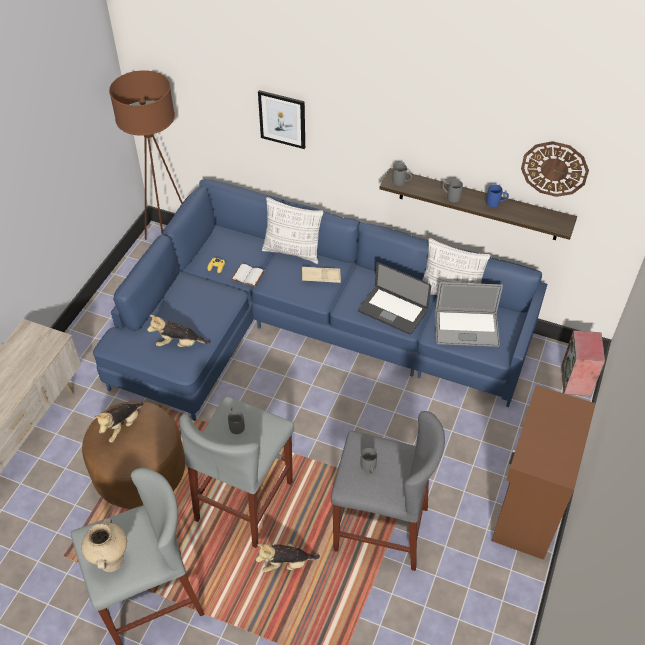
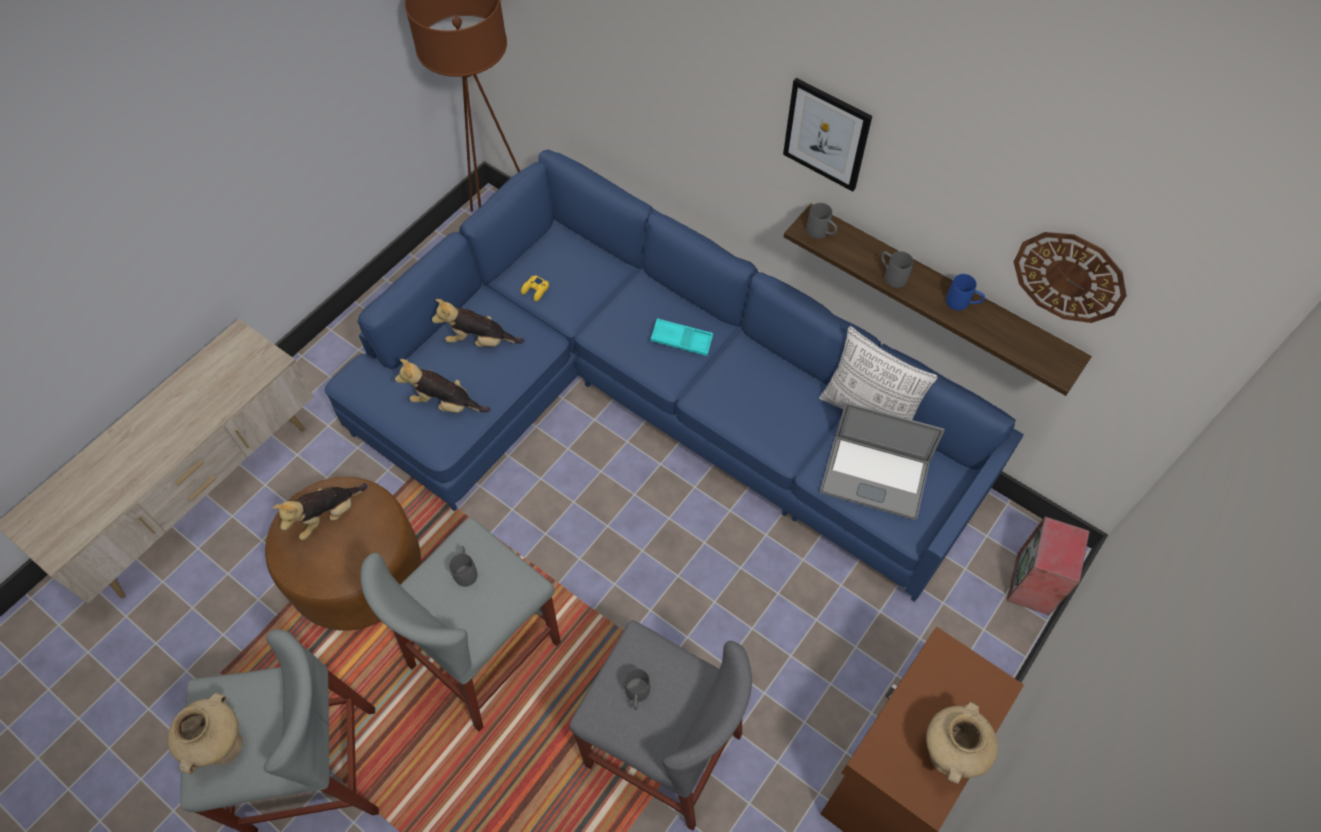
camera: 15 degrees right, 10 degrees up
(247, 276) = (574, 315): white book -> none
(282, 119) = (661, 90): picture -> picture (826, 134)
(286, 564) = (513, 768): plush toy -> plush toy (480, 340)
(292, 251) = (653, 288): pillow -> none
(321, 277) = (681, 340): beige tray -> turquoise tray
(392, 311) = (770, 421): laptop -> none
(565, 448) = (947, 754): none -> beige vase

